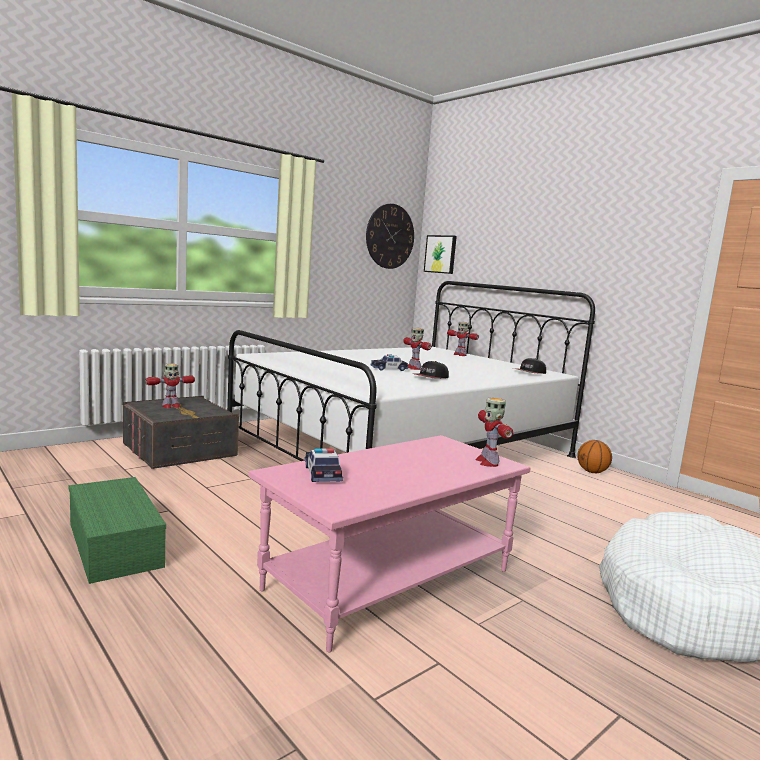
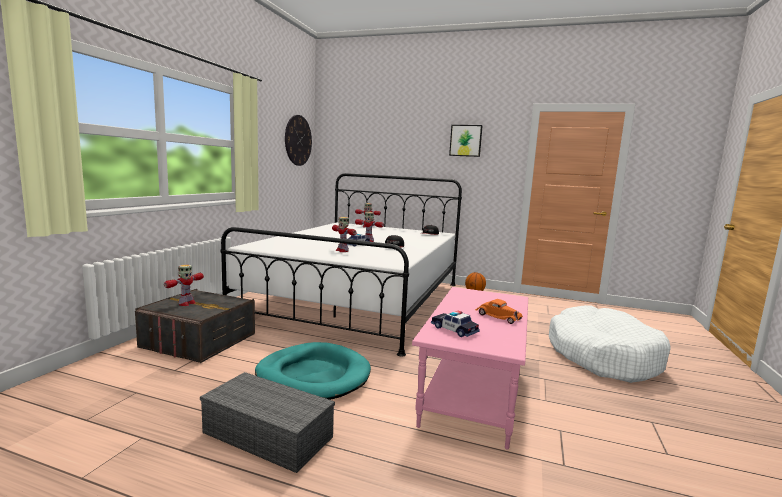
camera: 30 degrees left, 0 degrees up
(116, 545) = (270, 434): green storage box -> grey storage box
(233, 508) = (313, 376): none -> turquoise dog bed
(417, 475) = (497, 316): none -> orange toy car
(441, 254) = (334, 153): picture -> picture (465, 140)
(487, 462) = (507, 299): toy robot -> toy robot (342, 250)

